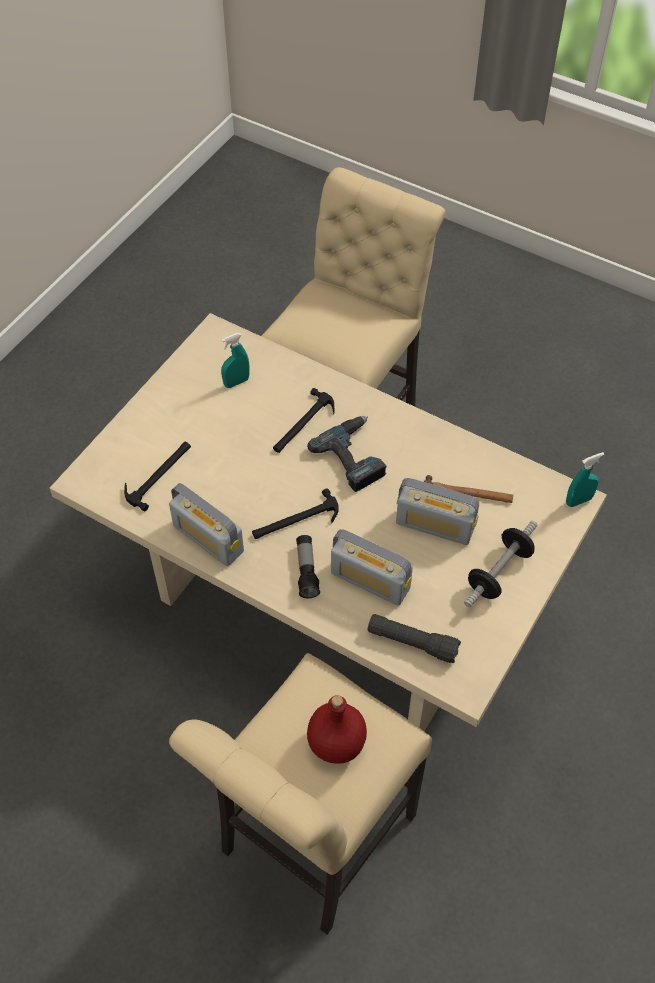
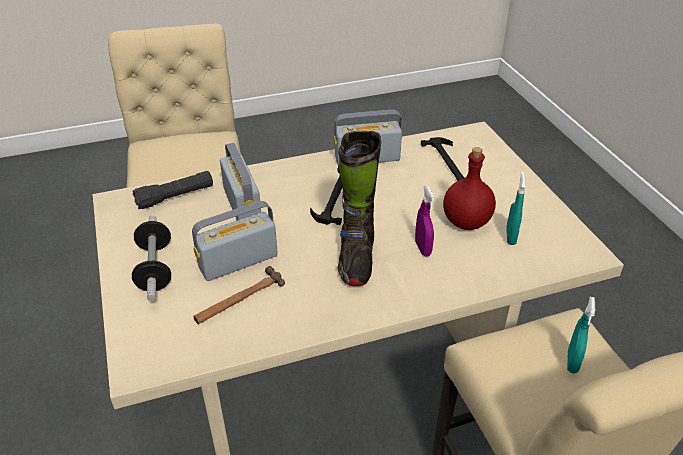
camera: 130 degrees right, 15 degrees down
(303, 424) = (422, 248): hammer -> purple spray bottle
(306, 571) = (288, 183): flashlight -> none
(336, 744) = (174, 150): red bottle -> red bottle (466, 221)
(354, 457) = (356, 258): power drill -> black boot
(370, 580) = (242, 205): radio -> radio turned 90 degrees clockwise
(578, 501) = (134, 369): turquoise spray bottle -> turquoise spray bottle (572, 362)

